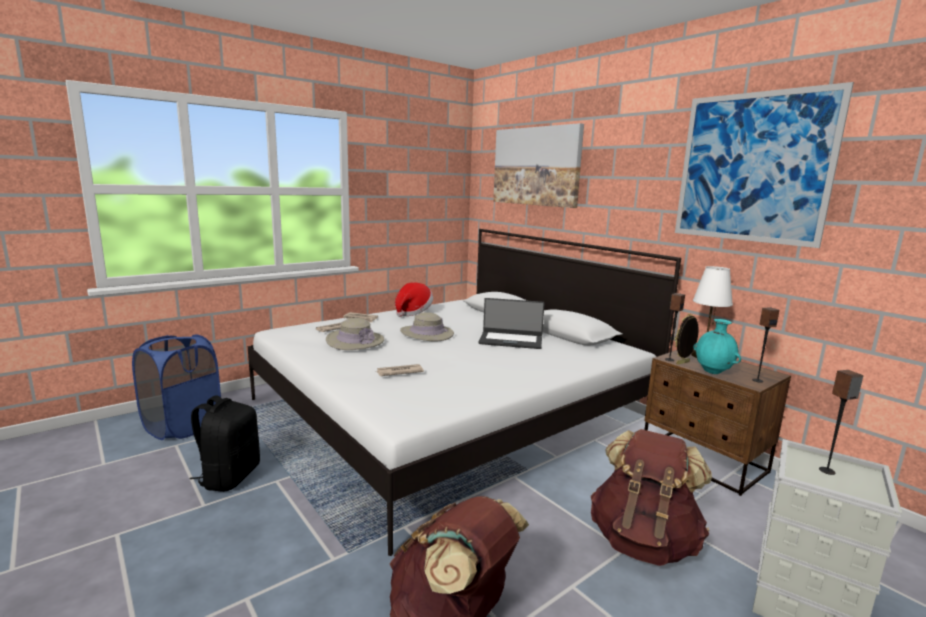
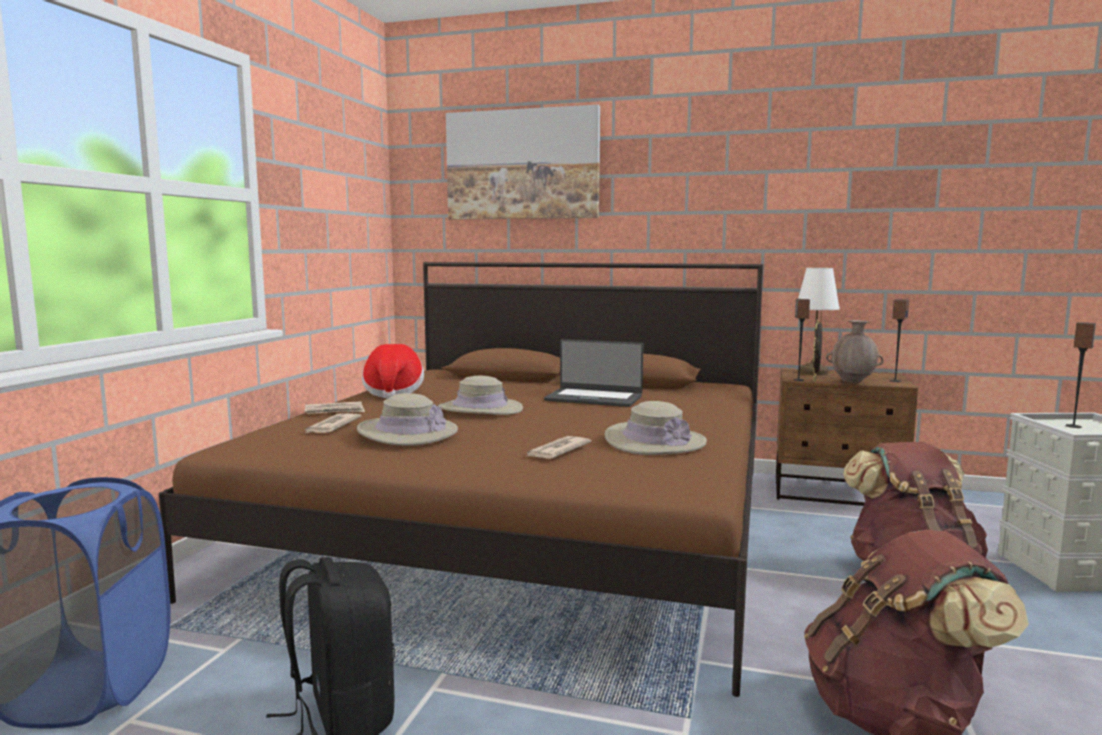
camera: 35 degrees left, 5 degrees down
(450, 411) = (526, 524): white bed -> brown bed
(465, 381) = (654, 441): none -> beige hat
(511, 340) = (594, 398): laptop -> laptop turned 45 degrees clockwise
(713, 372) = (853, 382): turquoise vase -> brown vase
(752, 168) = (832, 156): picture -> none

